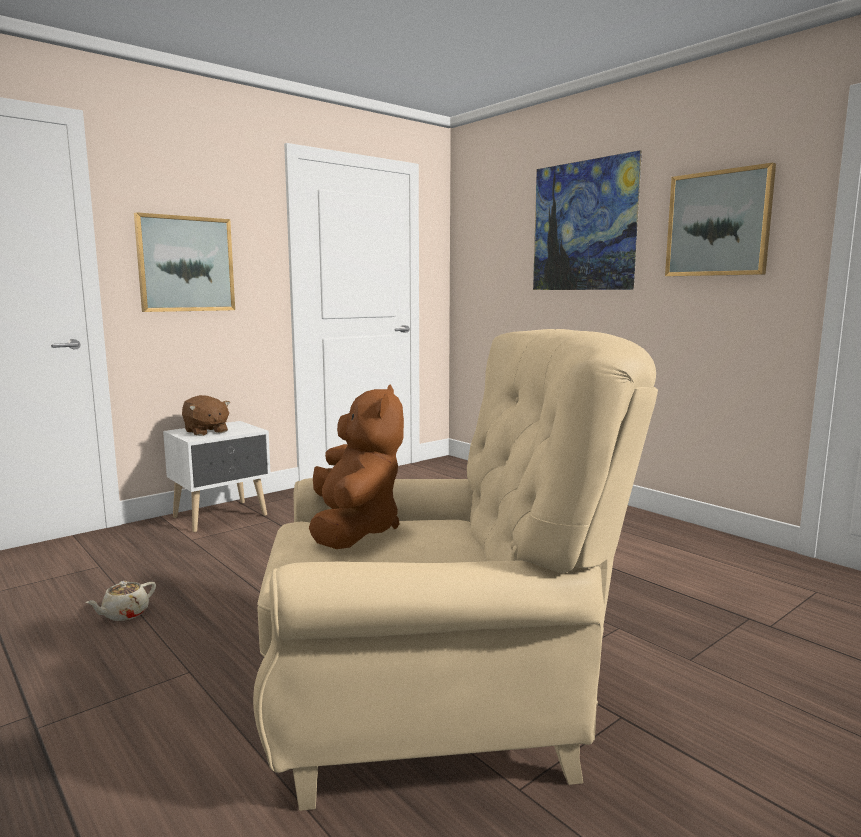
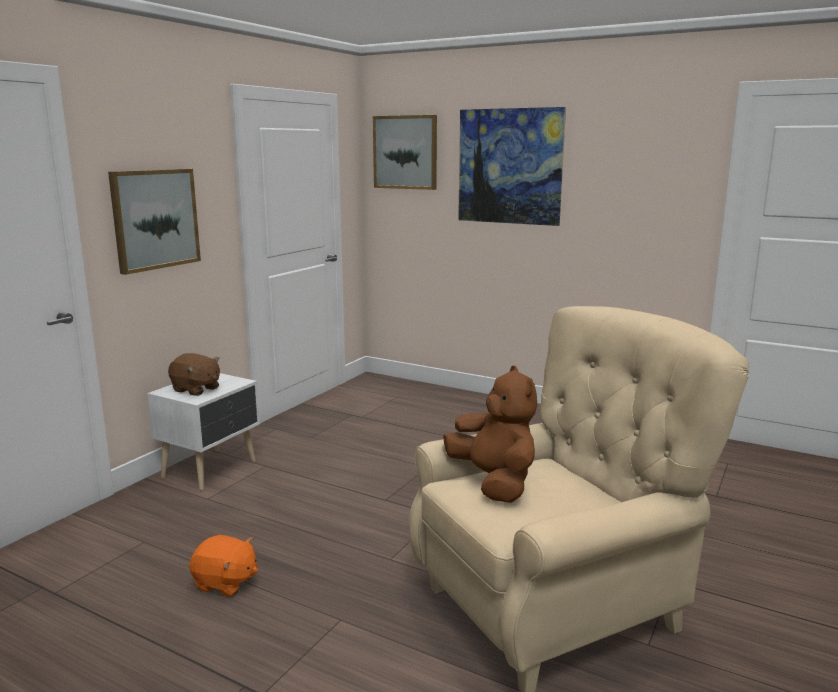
camera: 20 degrees left, 5 degrees up
(124, 614) = (225, 583): beige teapot -> orange plush toy
(718, 224) = (635, 177): picture -> picture (405, 152)

